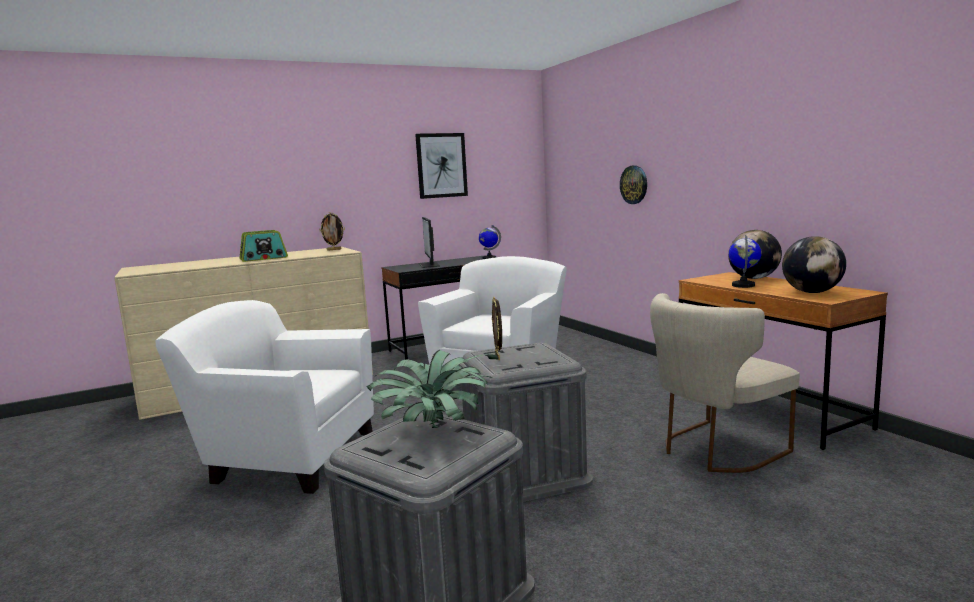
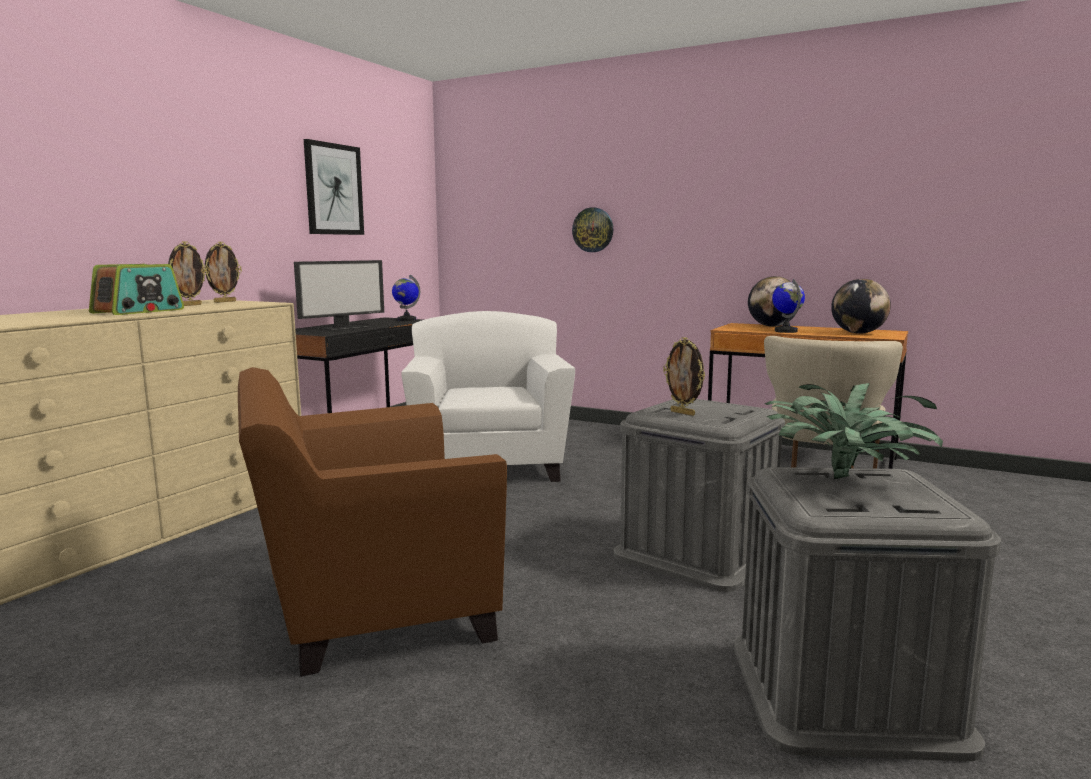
camera: 35 degrees left, 0 degrees up
(287, 456) = (367, 609): white armchair -> brown armchair
(305, 253) = (189, 305): none -> picture frame
(430, 265) = (343, 328): monitor -> monitor turned 90 degrees counterclockwise

